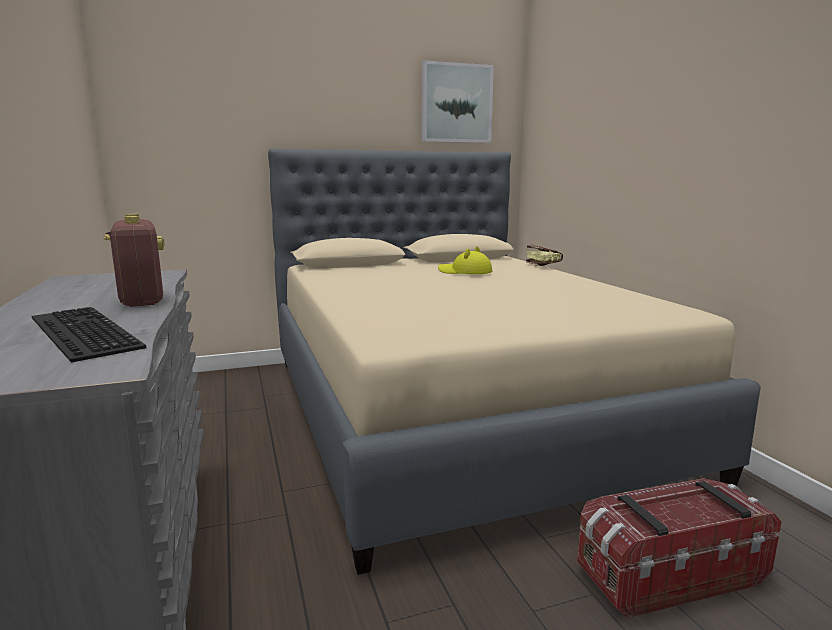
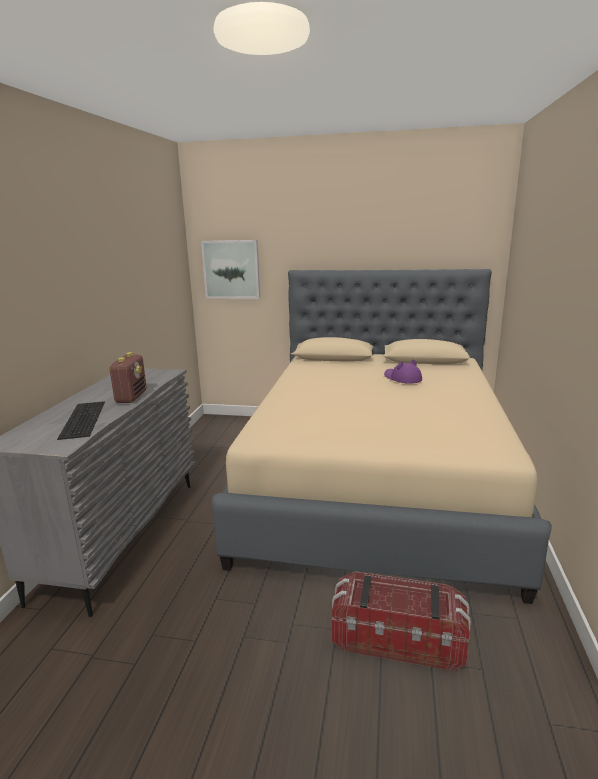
camera: 30 degrees right, 5 degrees up
(456, 103) = (443, 228): picture -> picture (231, 269)
(464, 272) = (402, 378): yellow hat -> purple hat
(541, 265) = (479, 378): book -> none

